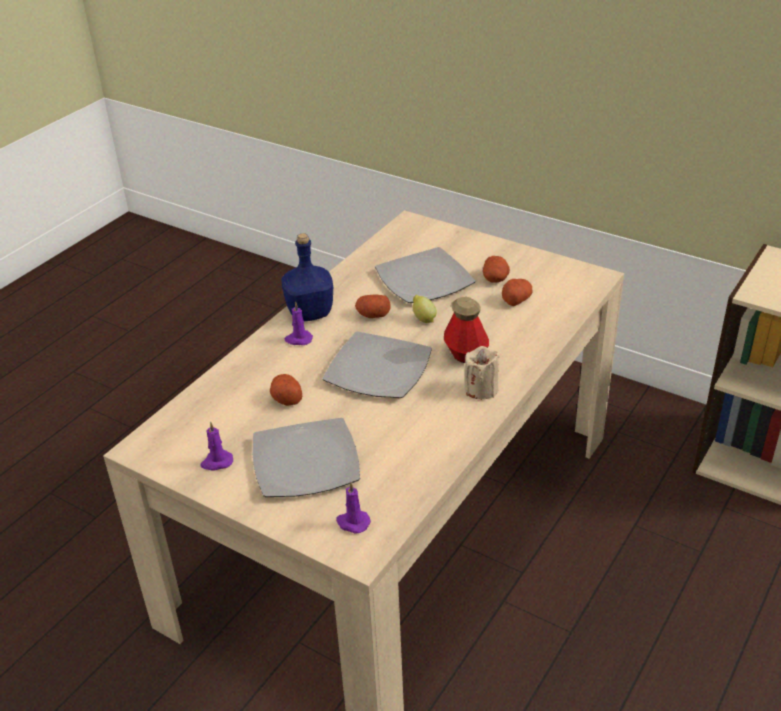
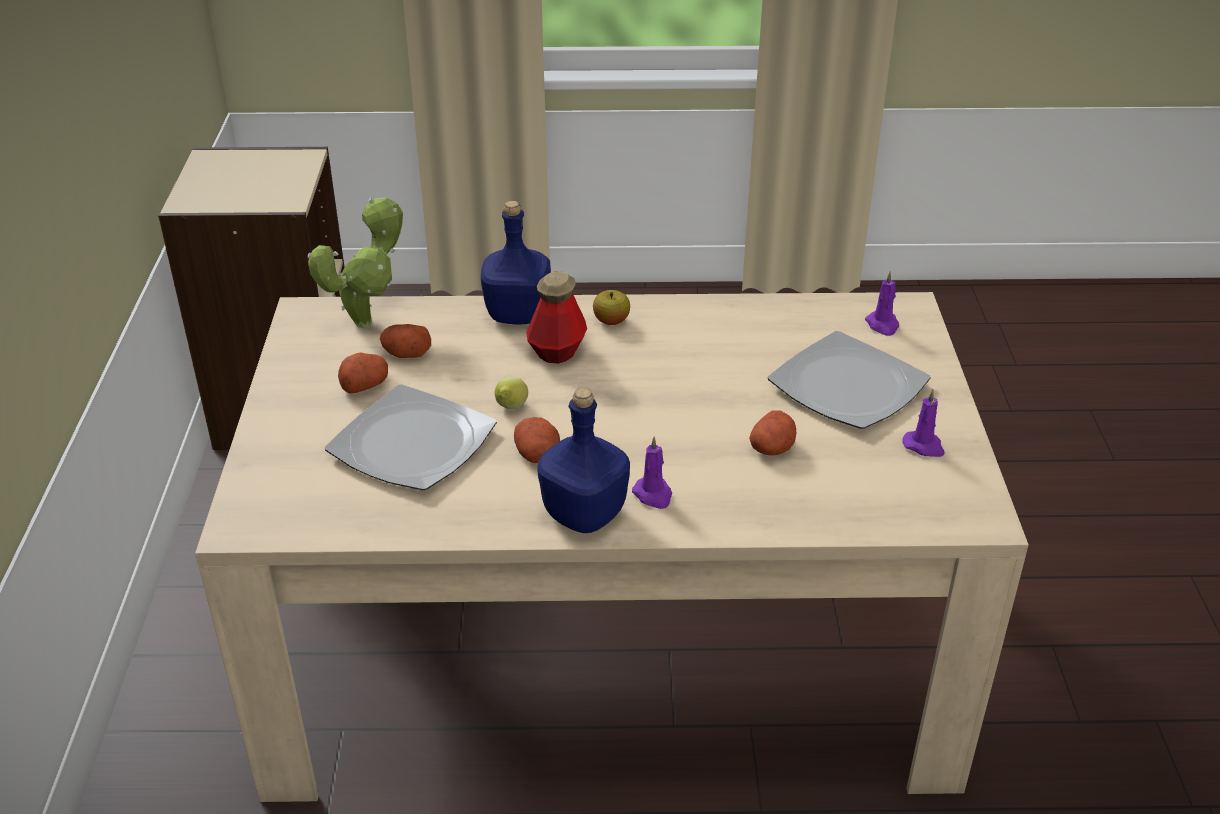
camera: 125 degrees left, 0 degrees up
(377, 370) = (649, 403): plate -> none
(481, 389) = (611, 321): beige candle -> apple
(526, 353) = (517, 313): none -> blue bottle
(566, 296) = (368, 320): none -> potted plant

